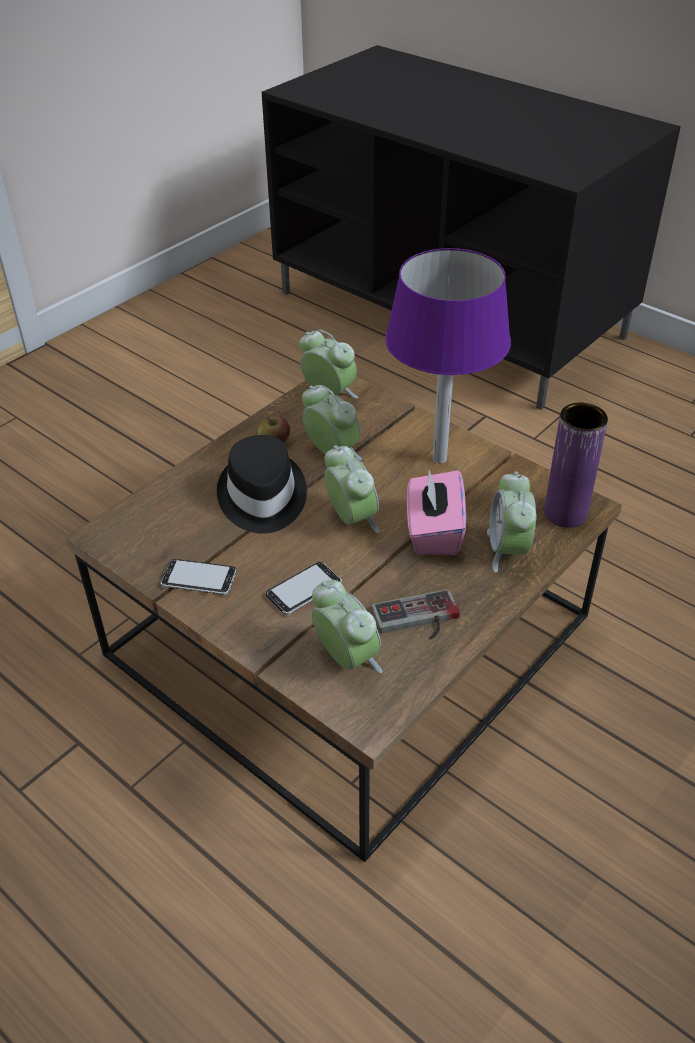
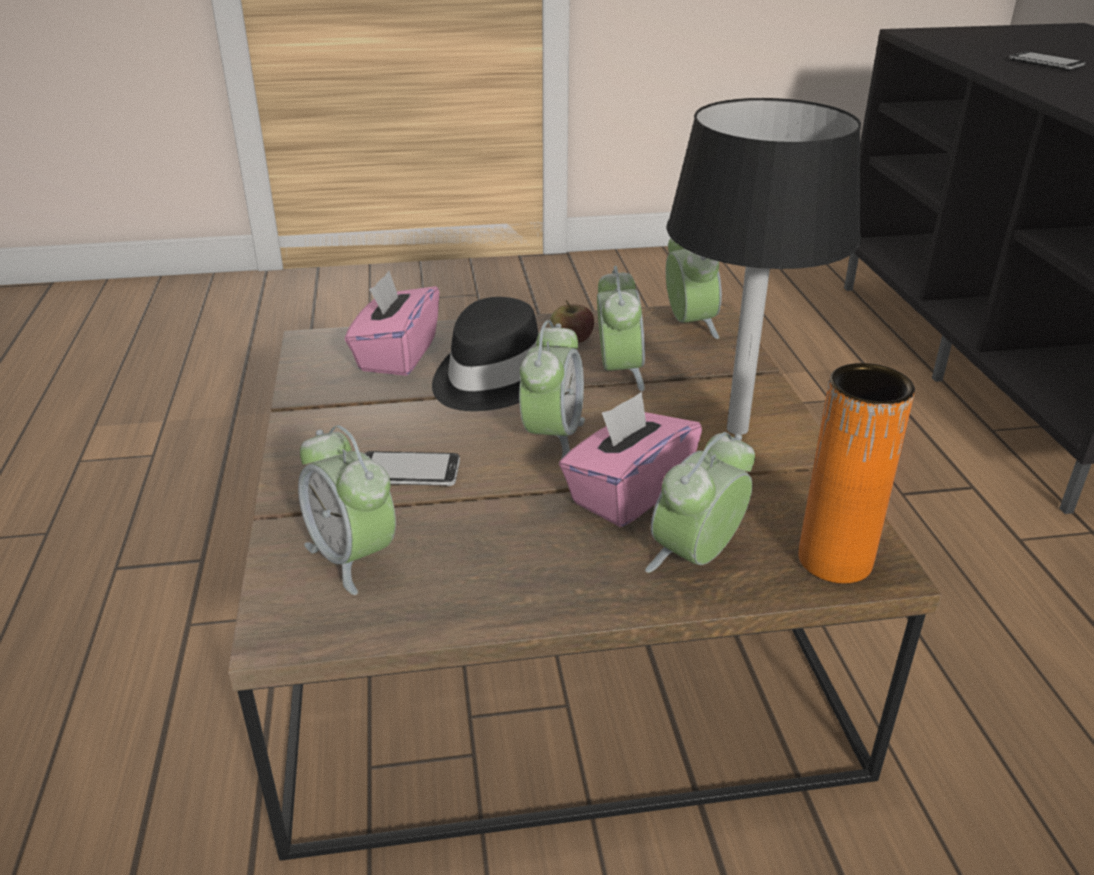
camera: 40 degrees right, 10 degrees down
(178, 513) = (396, 355): none -> pink tissue box
(199, 579) = (332, 413): phone -> phone (1046, 63)
(346, 658) = (353, 557): alarm clock -> alarm clock turned 135 degrees clockwise
(418, 621) = (480, 567): game controller -> none
(440, 458) = (738, 429): purple table lamp -> black table lamp
(565, 513) = (834, 560): purple vase -> orange vase

